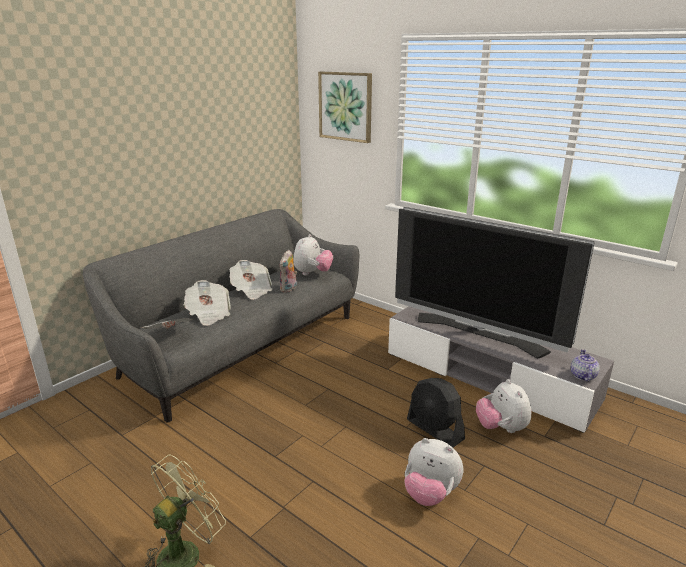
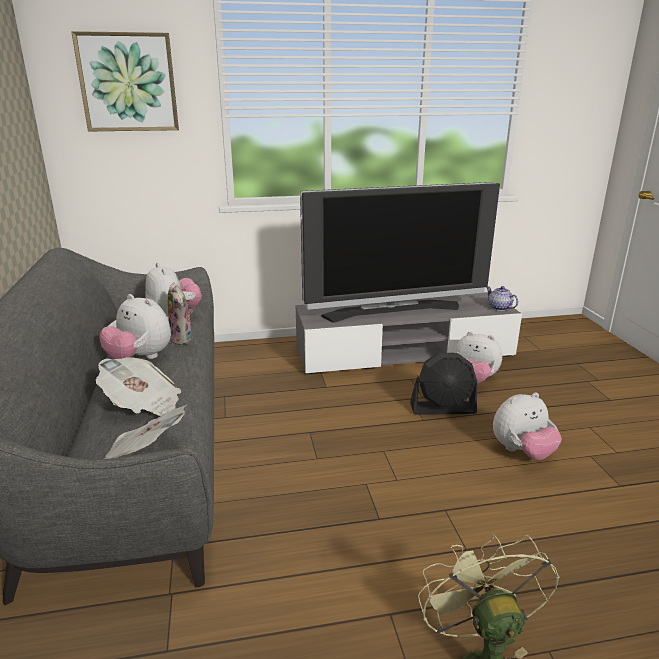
camera: 50 degrees left, 0 degrees up
(251, 290) = (140, 358): newspaper -> plush toy

